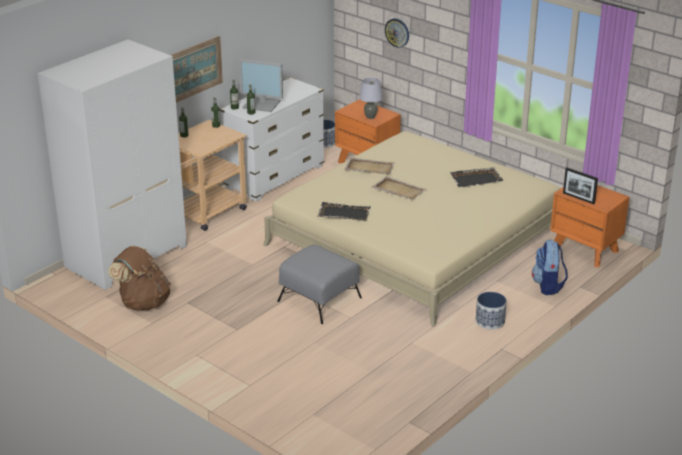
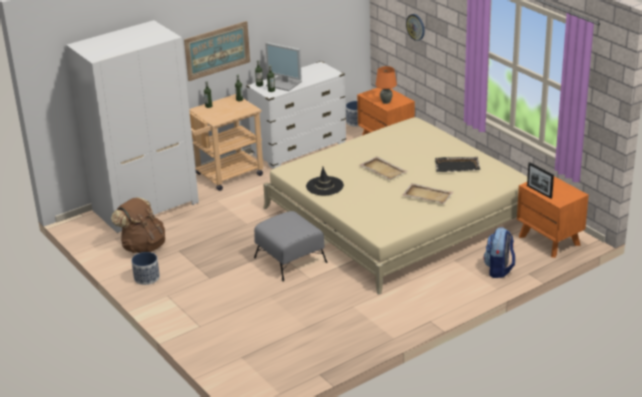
camera: 15 degrees right, 0 degrees up
(343, 213) = (324, 186): black tray -> black hat
(369, 168) = (366, 147): beige tray -> beige tray (427, 195)
(370, 117) = (386, 102): grey table lamp -> orange table lamp
(490, 321) = (431, 295): planter -> planter (147, 278)

